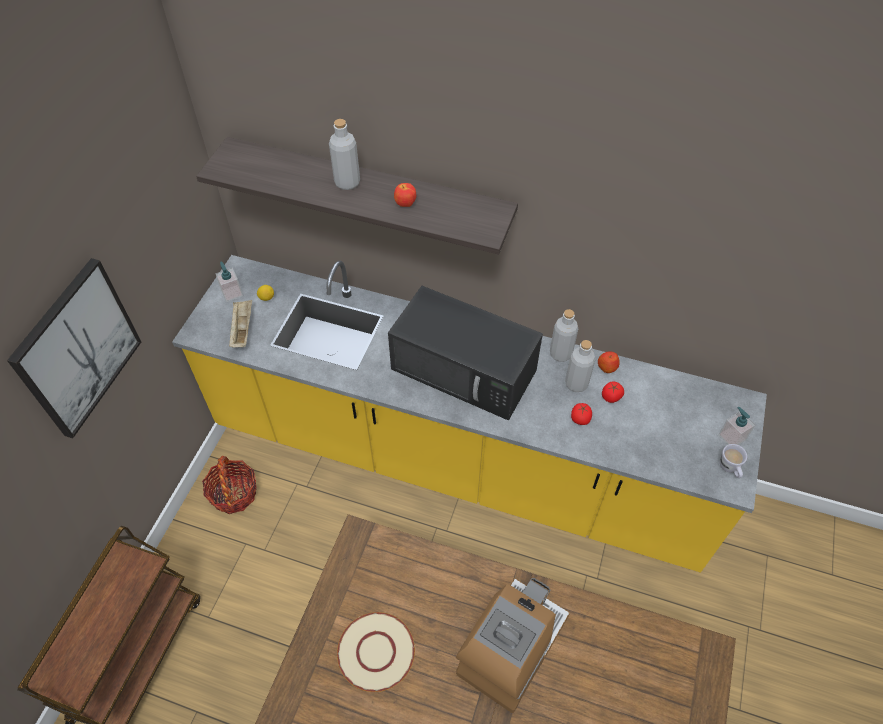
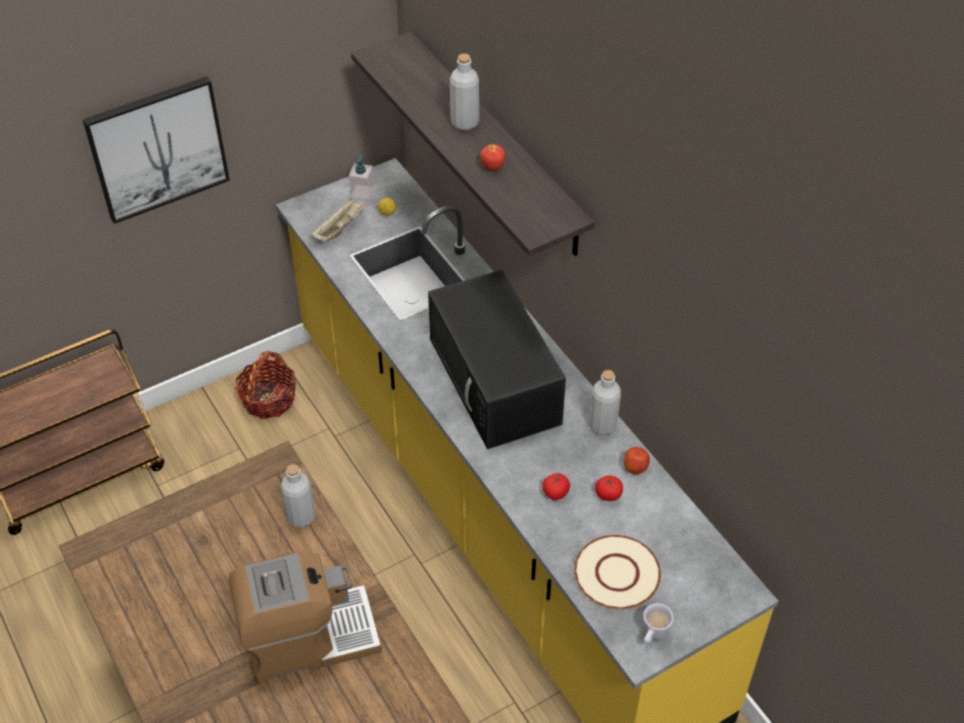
camera: 40 degrees right, 5 degrees down
(376, 652) = (203, 558): beige plate -> beige plate (617, 574)
(576, 383) = (587, 461): grey bottle -> grey bottle (301, 517)
(731, 437) = (690, 611): soap dispenser -> none

